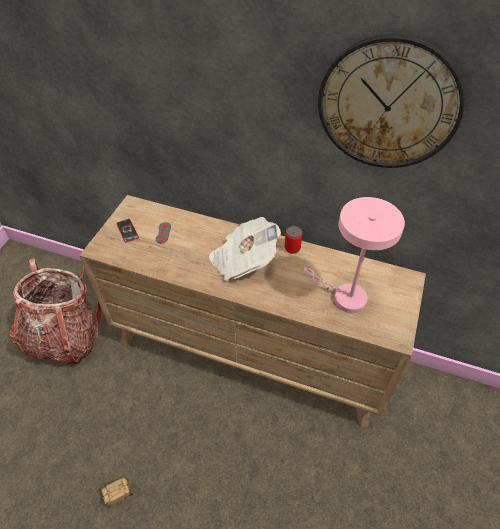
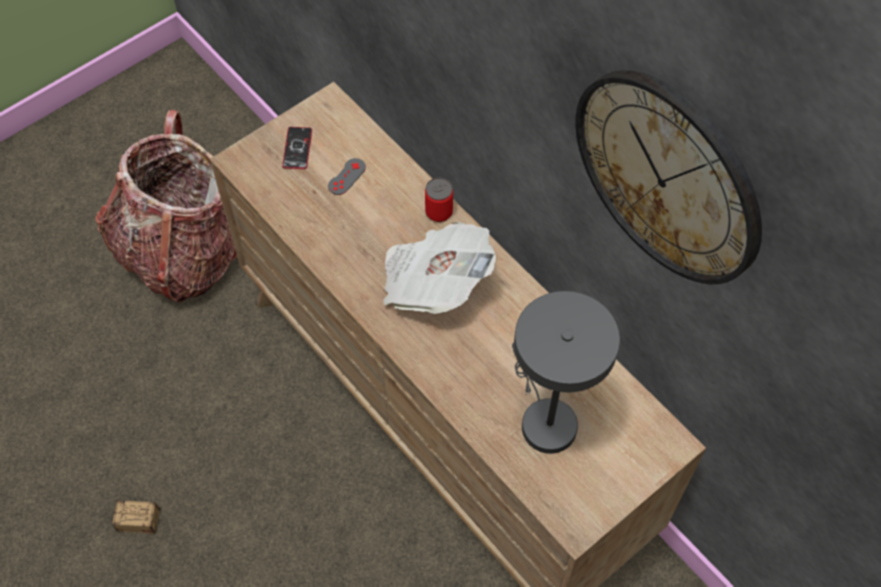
camera: 30 degrees right, 10 degrees up
(292, 248) = (523, 297): can -> can (439, 212)
(344, 296) = (544, 418): pink table lamp -> grey table lamp

